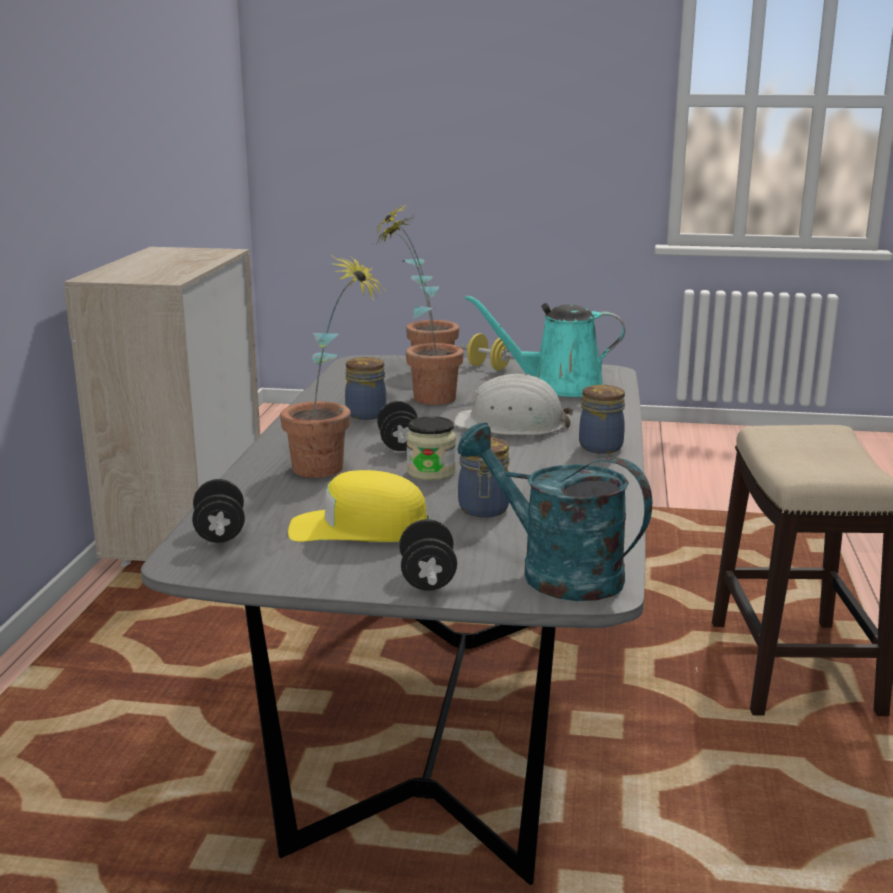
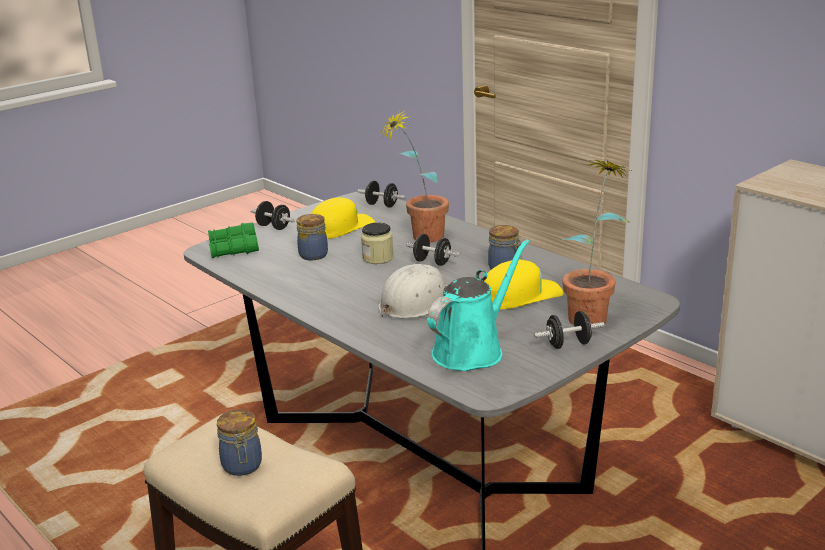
camera: 130 degrees right, 5 degrees up
(422, 396) = (520, 295): potted plant -> yellow cap
(488, 367) = (568, 344): yellow dumbbell -> black dumbbell
(555, 572) = (233, 248): turquoise watering can -> green binoculars
(601, 446) = (334, 314): jar -> jar (242, 466)

